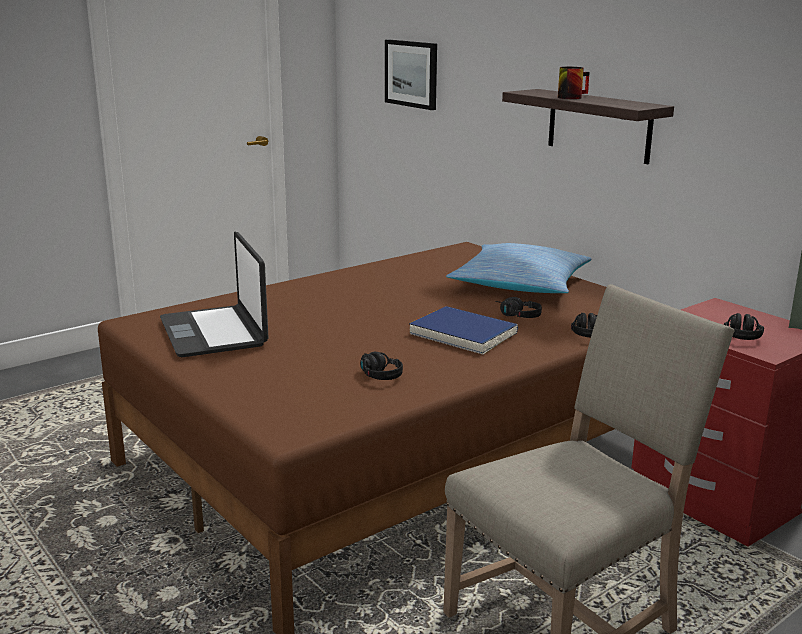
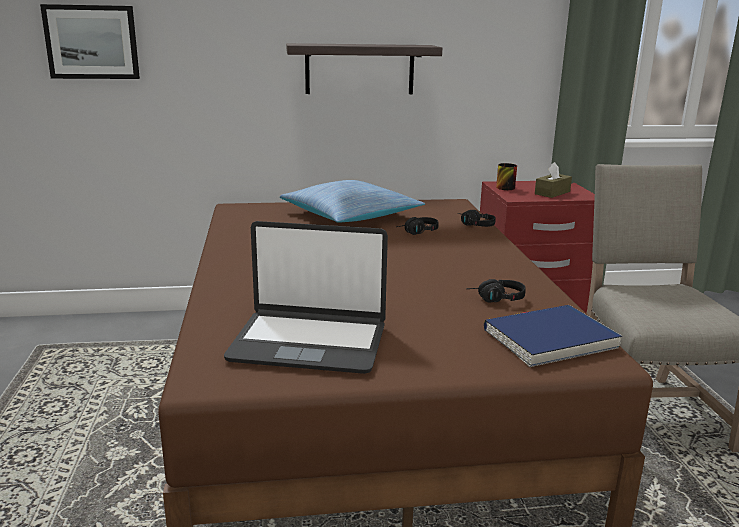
camera: 60 degrees left, 0 degrees up
(463, 334) = (438, 254): blue book -> blue book (549, 340)
(571, 97) = (353, 44): mug -> mug (502, 187)
(741, 334) = (552, 193): black headphones -> brown tissue box

